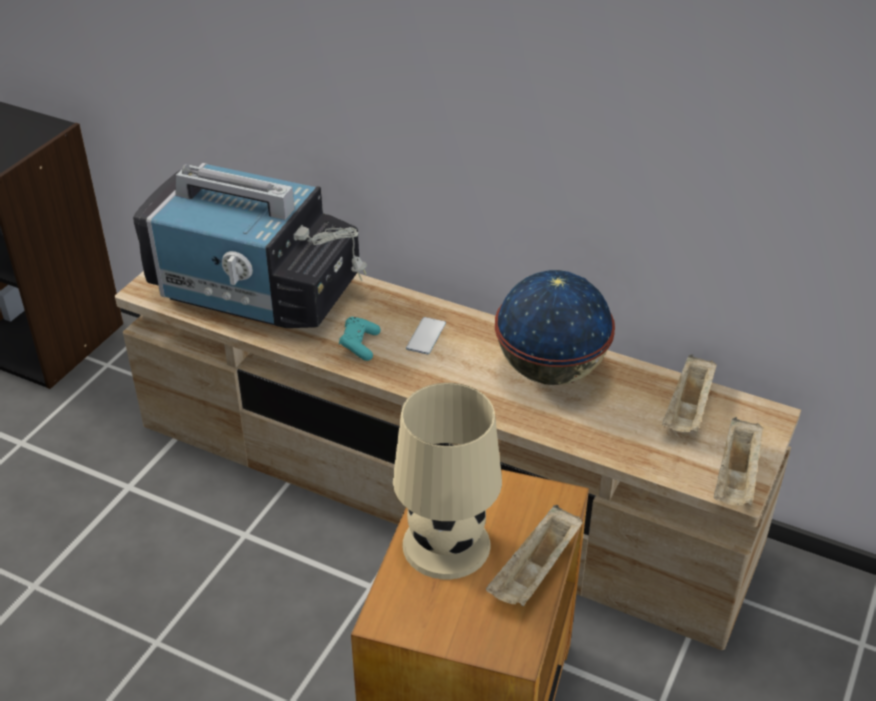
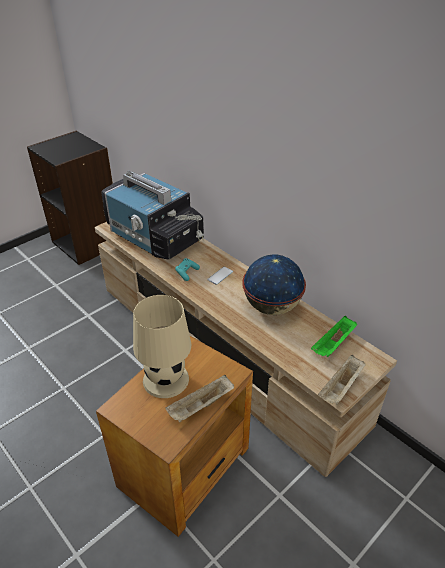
camera: 20 degrees right, 0 degrees up
(688, 410) = (333, 344): beige tray -> green tray

